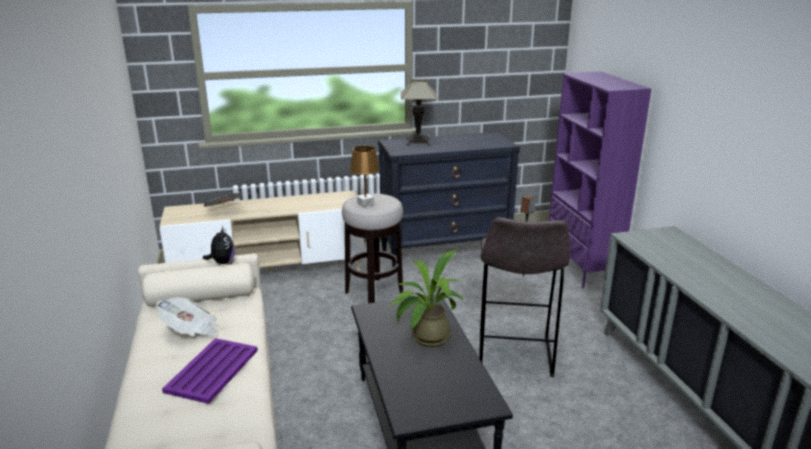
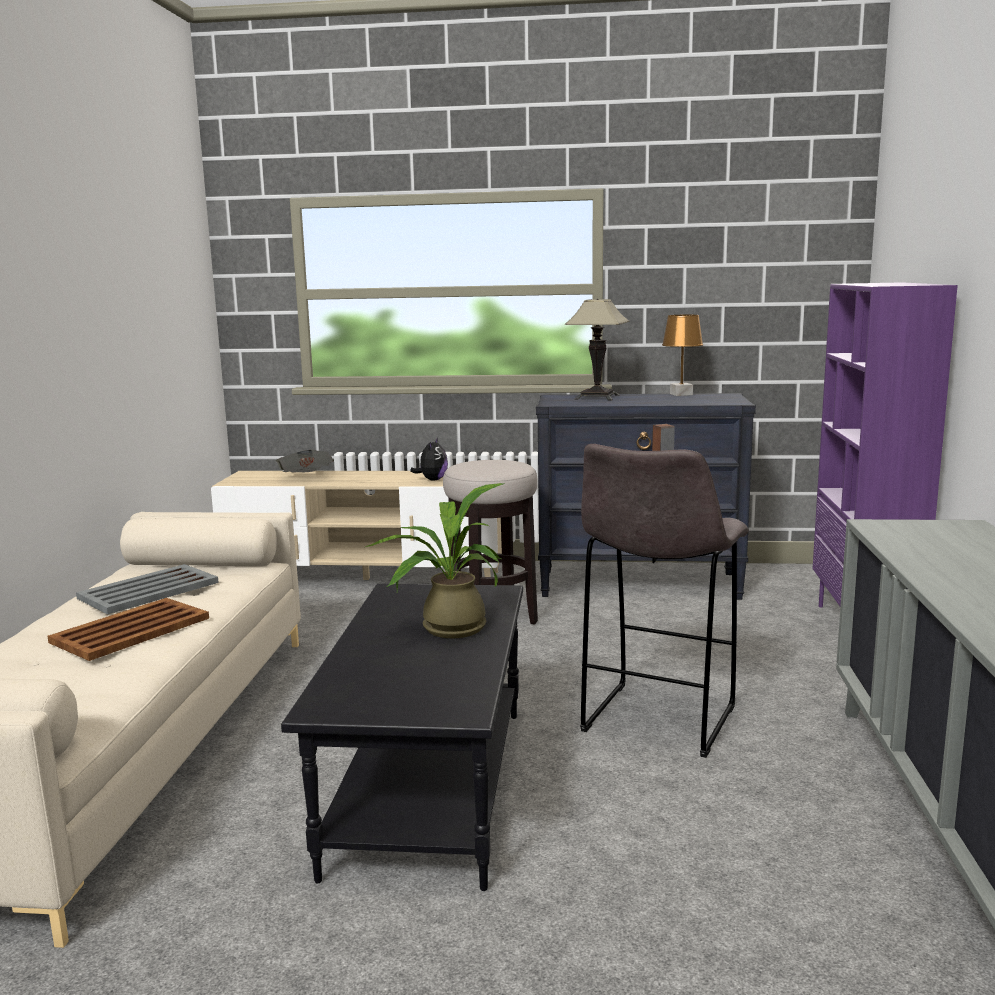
camera: 20 degrees right, 10 degrees down
(191, 330) = (150, 590): newspaper -> grey tray
(211, 371) = (129, 630): purple tray -> brown tray
(222, 262) = (237, 517): plush toy -> plush toy (432, 480)
(365, 203) = (476, 466): brown table lamp -> brown table lamp (681, 394)

